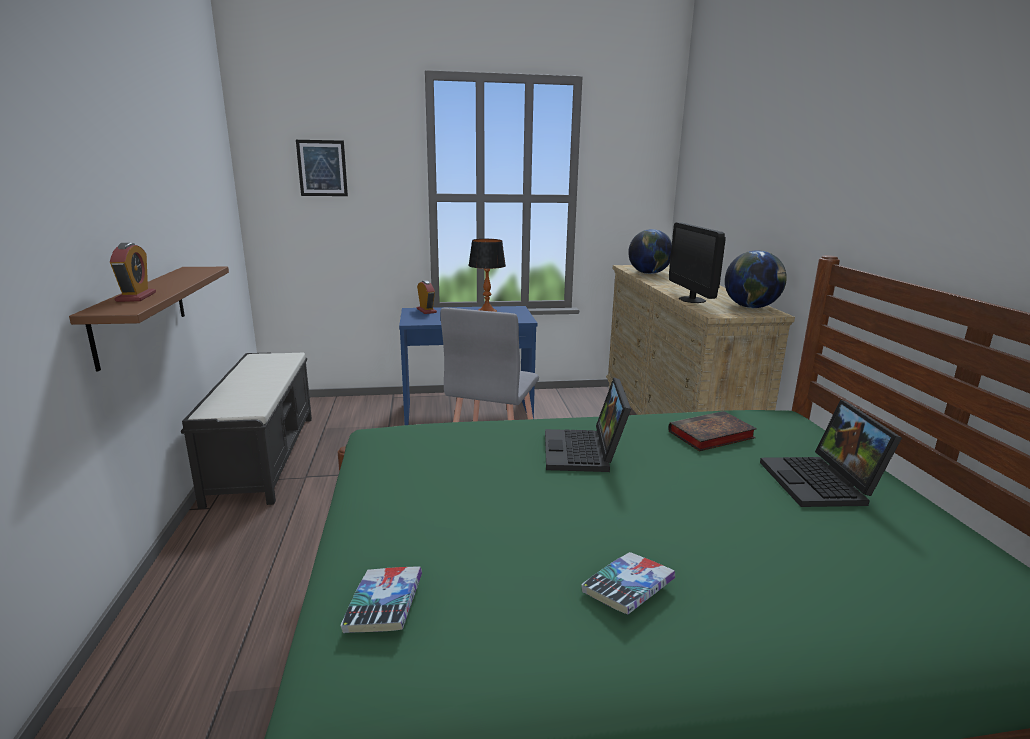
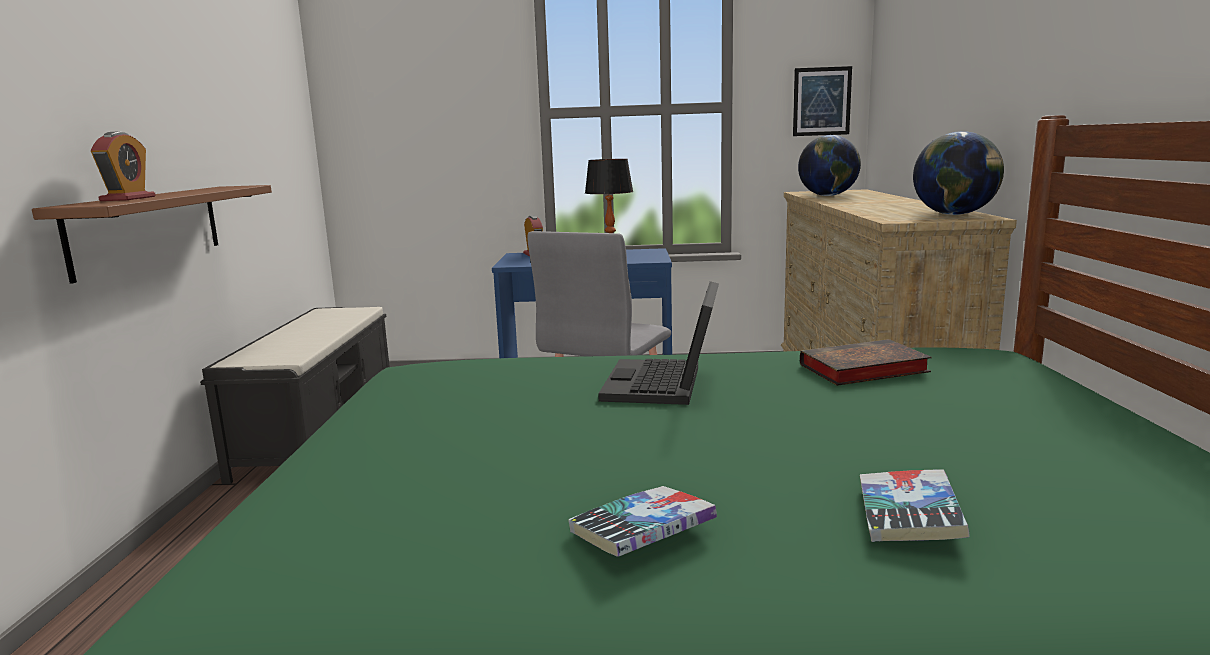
camera: 10 degrees right, 5 degrees down
(322, 168) = (411, 83): picture -> picture (821, 101)
(384, 606) = (283, 536): book -> book (908, 516)
(692, 300) = (871, 211): monitor -> none
(822, 484) = (1019, 423): laptop -> none

